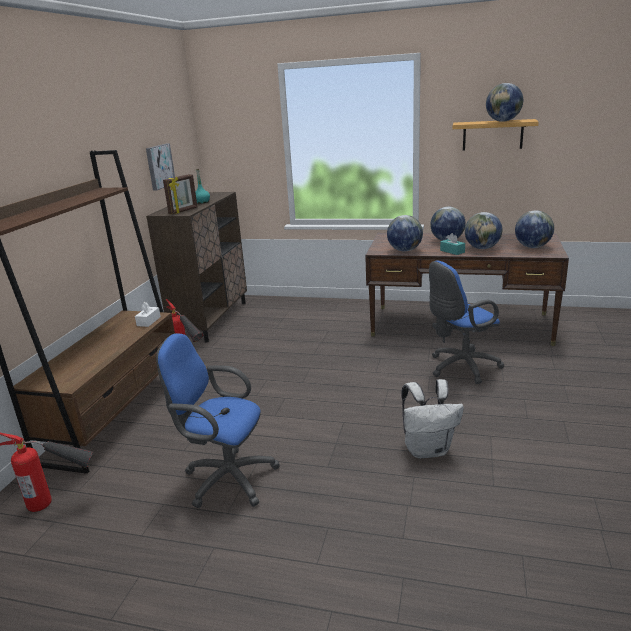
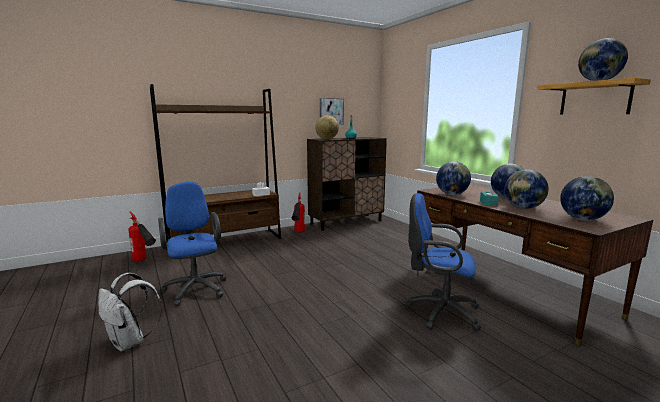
camera: 45 degrees right, 10 degrees down
(183, 211) = (327, 139): picture frame -> globe
(428, 449) = (300, 341): white backpack -> white backpack (130, 342)

